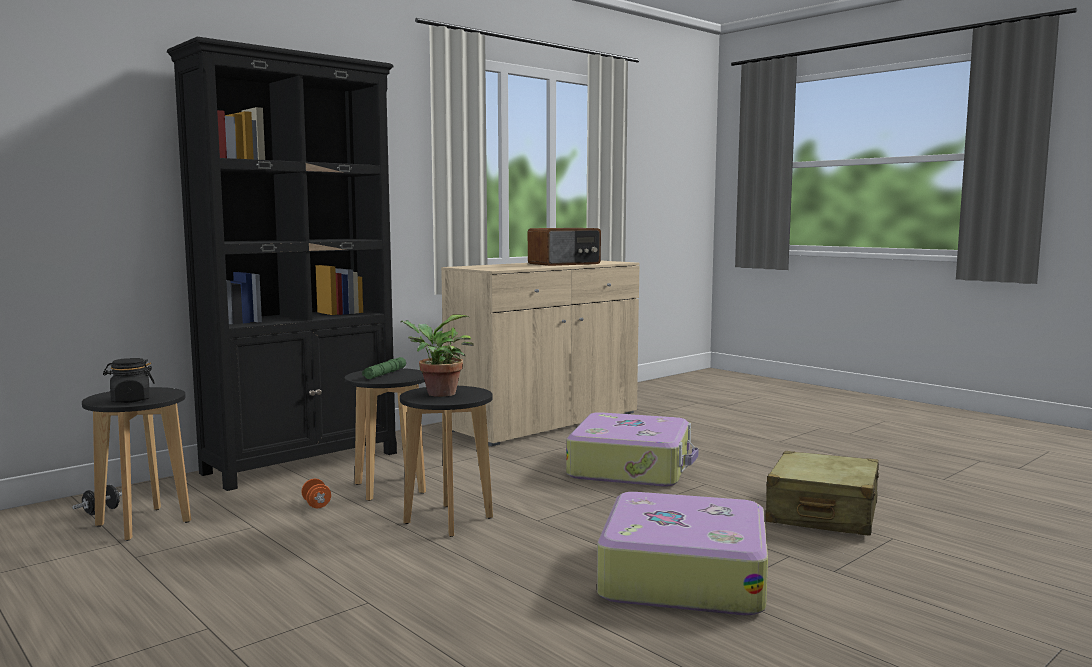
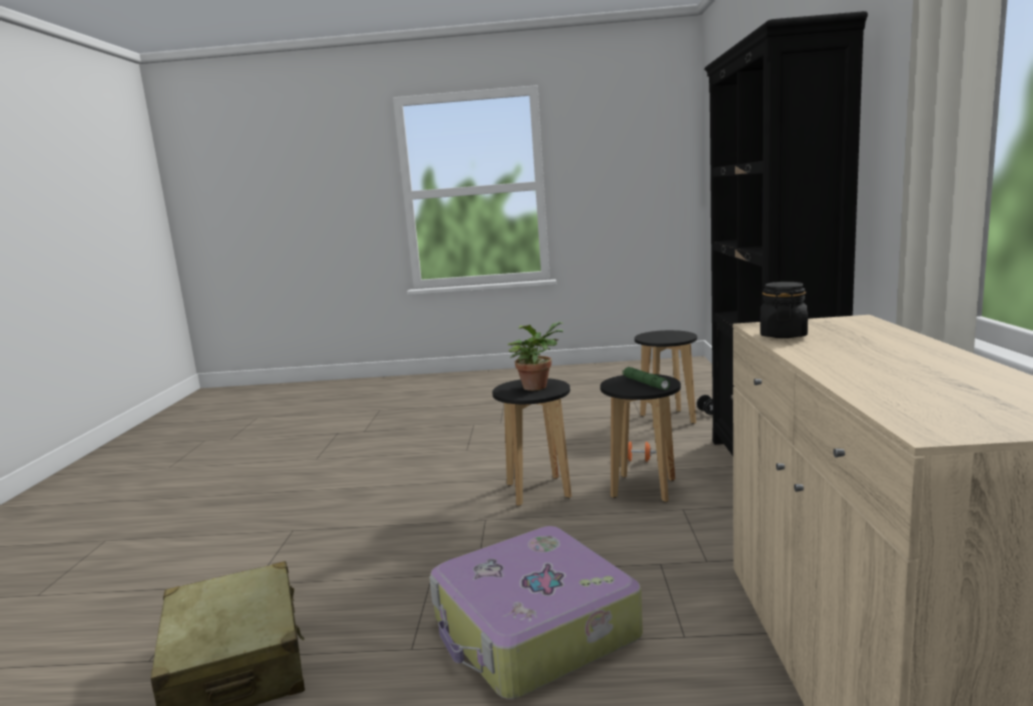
camera: 135 degrees right, 5 degrees up
(130, 400) = (652, 335): black jar -> black jar (783, 335)
(565, 264) = (888, 372): radio -> none
(682, 575) = (325, 530): suitcase -> none

